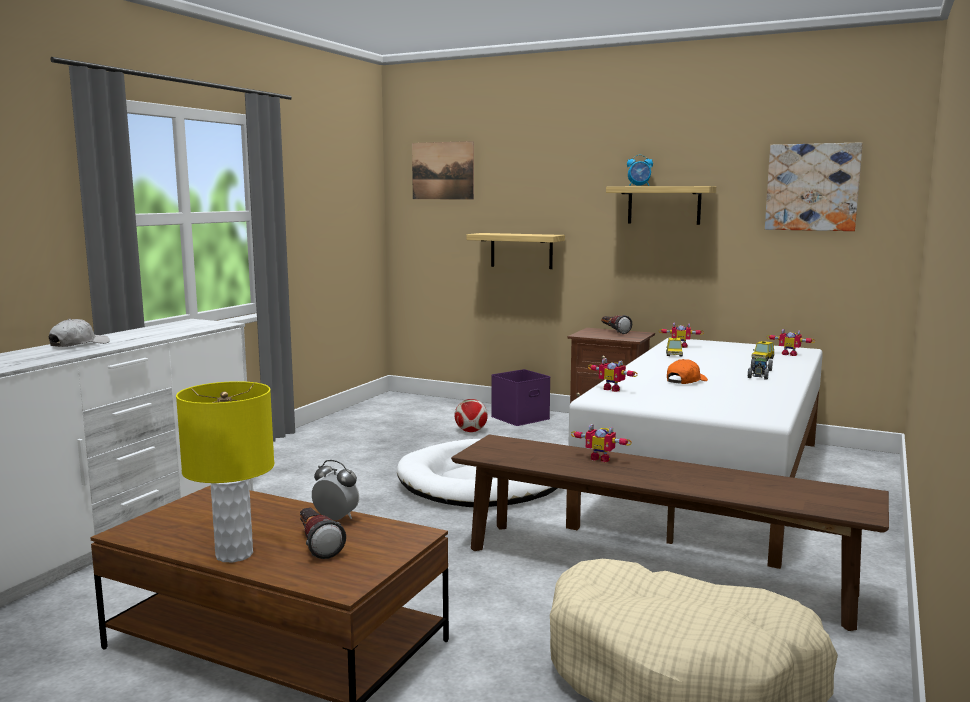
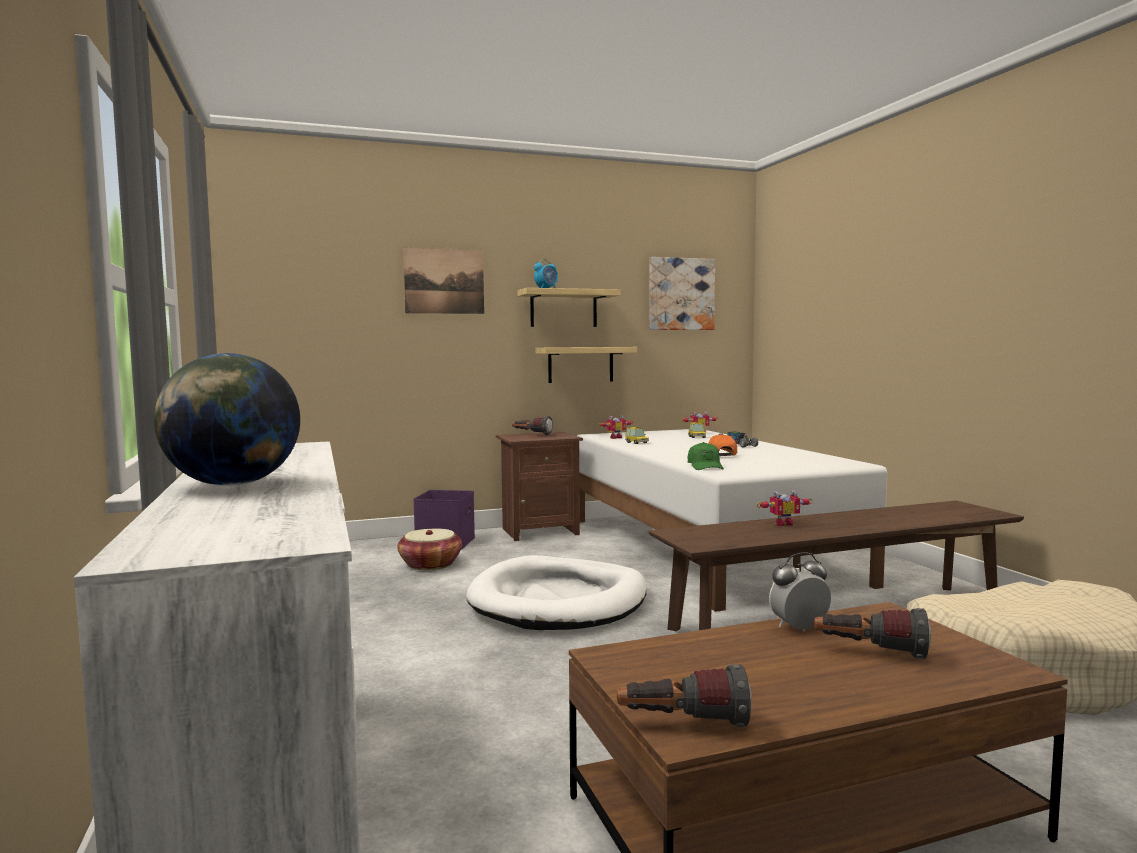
camera: 45 degrees left, 5 degrees down
(79, 344) = (232, 484): white cap -> globe
(139, 528) = (683, 724): none -> flashlight
(234, 554) = (857, 693): yellow table lamp -> none
(442, 170) = (306, 266): picture -> picture (444, 281)
(471, 431) = (430, 564): football -> basket
(521, 250) = (415, 358): shelf -> shelf (580, 364)
(613, 389) = (705, 466): toy robot -> green cap

